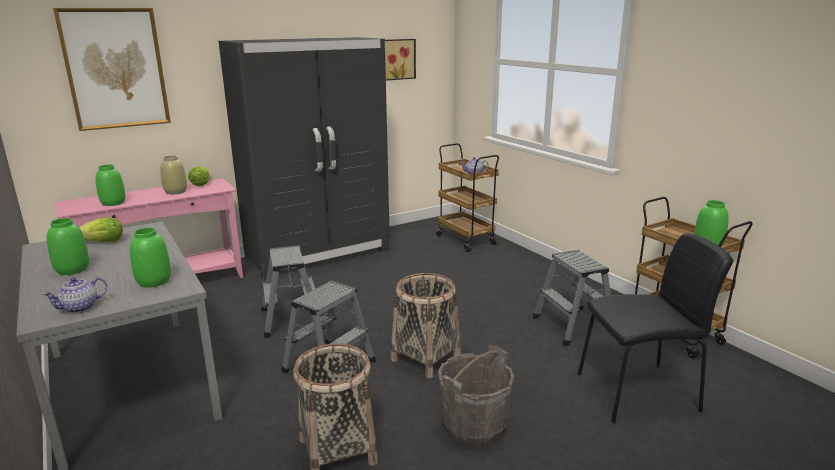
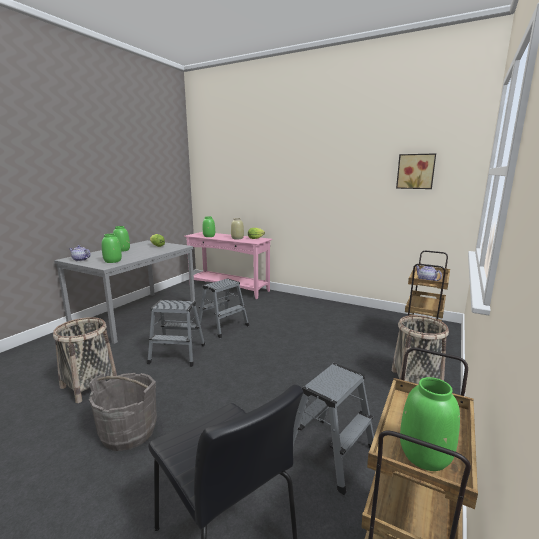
camera: 60 degrees right, 5 degrees down
(115, 69) = (232, 169): picture -> none
(320, 254) = (311, 306): black cabinet -> none
(426, 358) = (209, 383): basket -> basket (415, 382)

